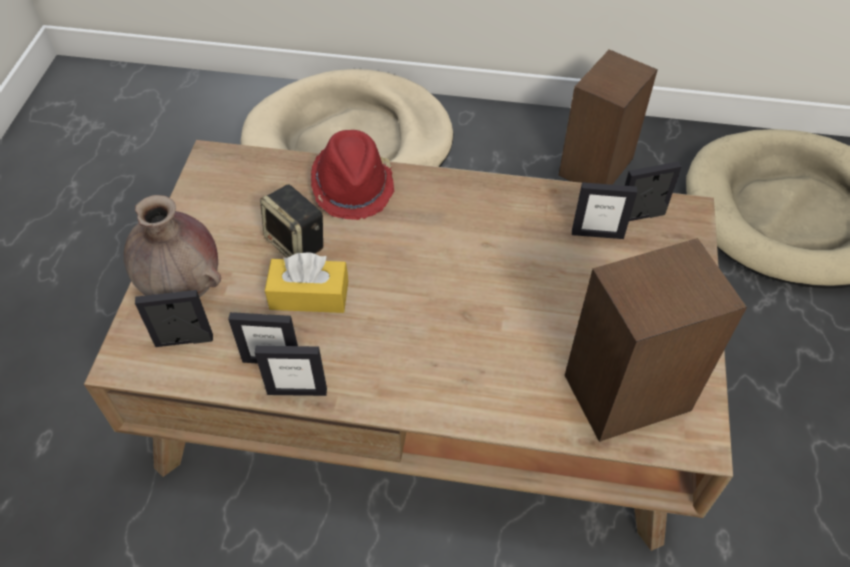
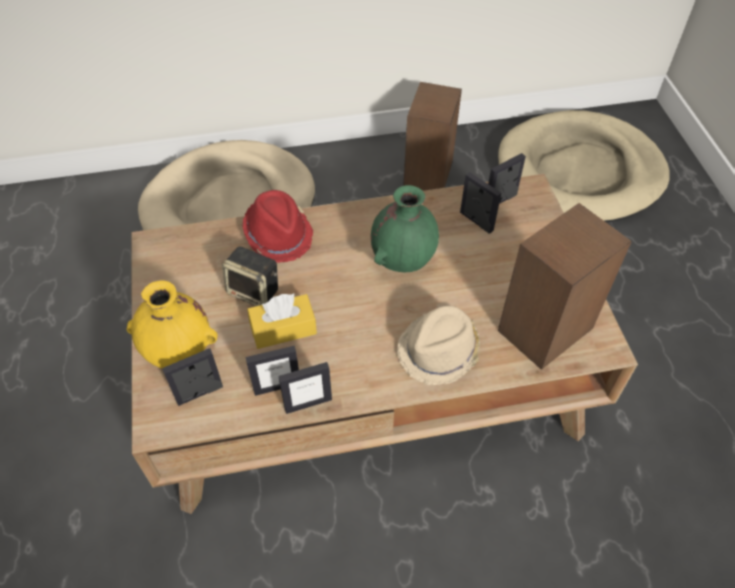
camera: 20 degrees left, 0 degrees up
(184, 289) = (180, 354): brown vase -> yellow vase
(480, 378) = (439, 351): none -> beige hat
(484, 257) = (403, 261): none -> green vase
(597, 234) = (476, 221): picture frame -> picture frame turned 120 degrees counterclockwise

